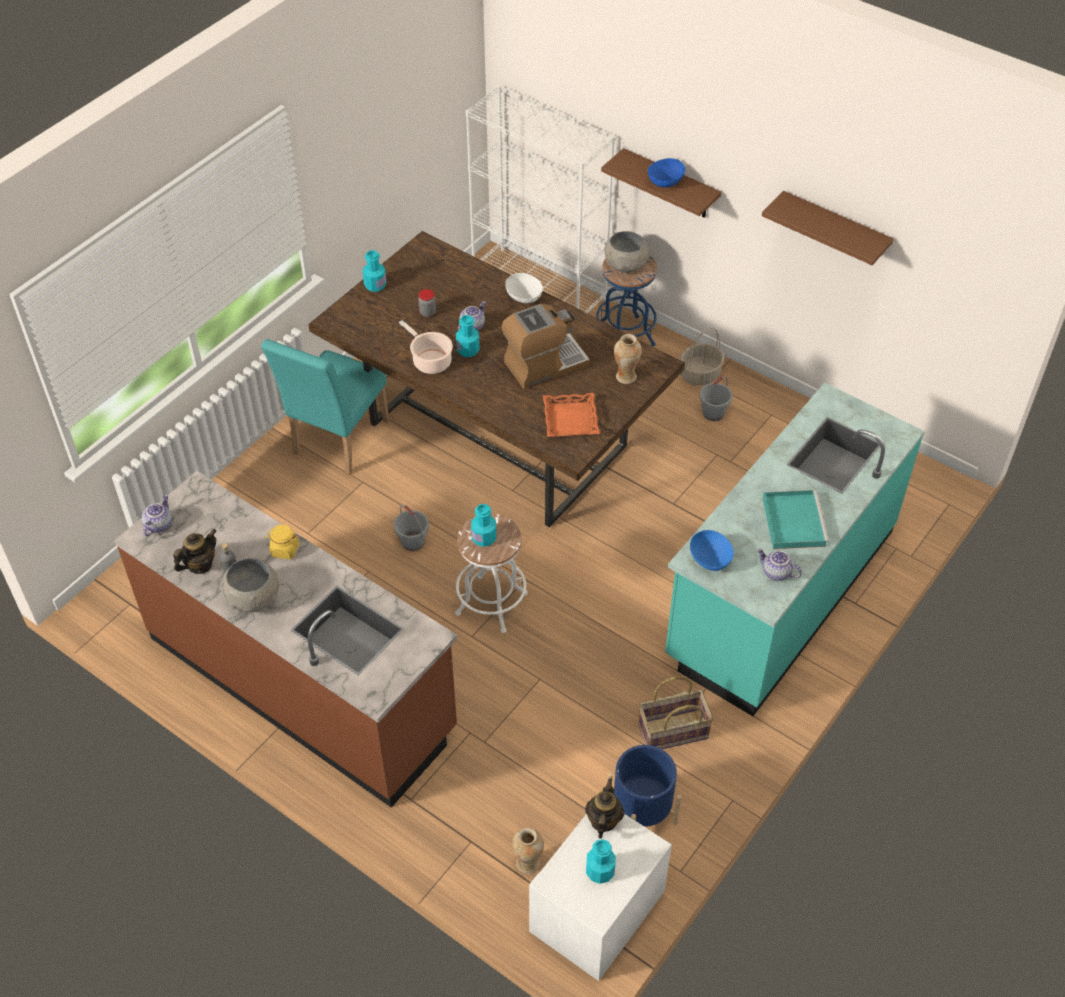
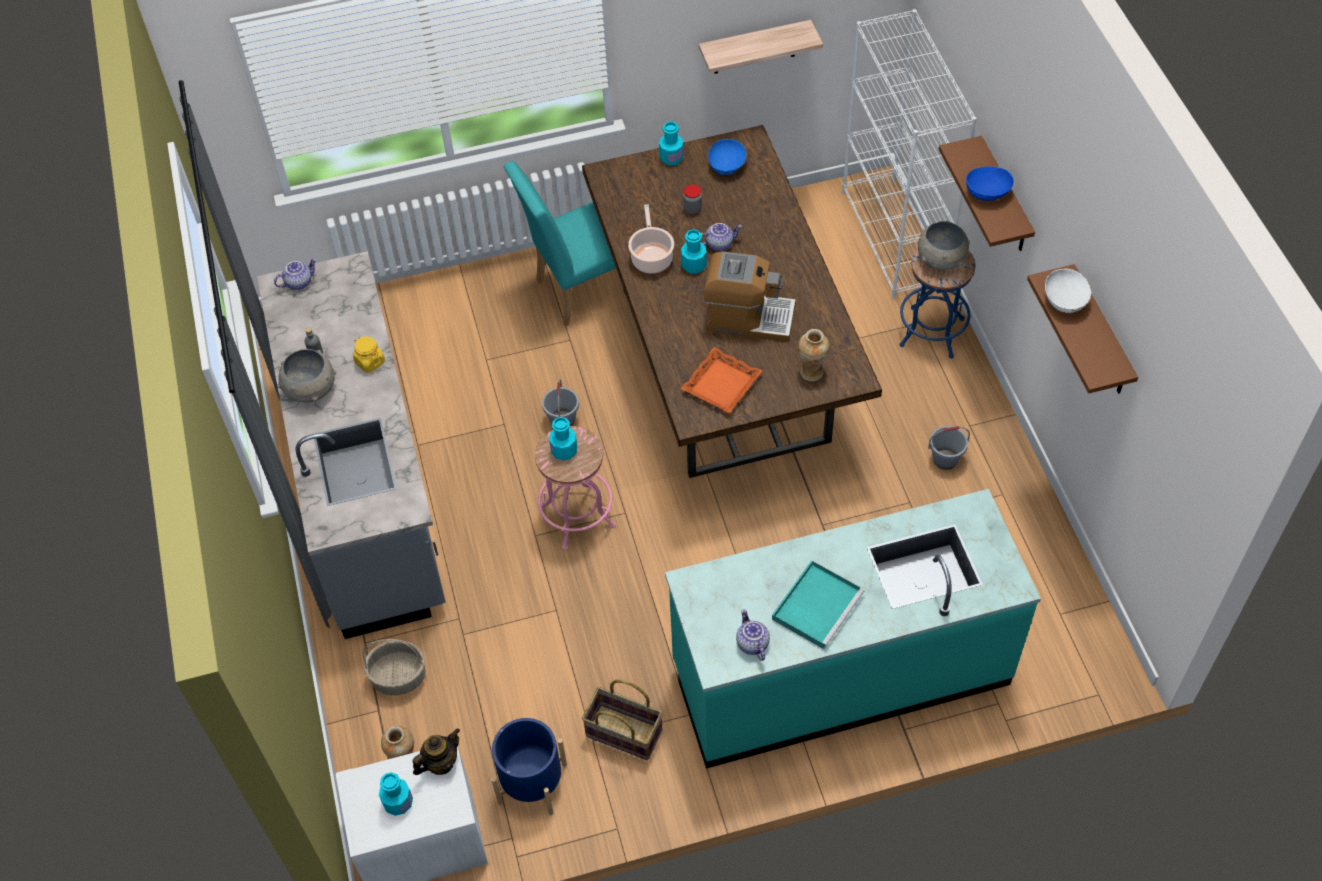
camera: 40 degrees right, 5 degrees up
(199, 565) = (298, 335): teapot -> none
(302, 683) = (370, 488): brown counter -> grey counter
(395, 165) = (754, 47): none -> shelf
(491, 603) = (577, 517): white stool -> pink stool
(524, 297) = (793, 240): white bowl -> white bowl (1065, 301)
(700, 375) = (969, 413): basket -> basket (398, 677)
(710, 559) = (705, 592): blue bowl -> blue bowl (727, 166)

